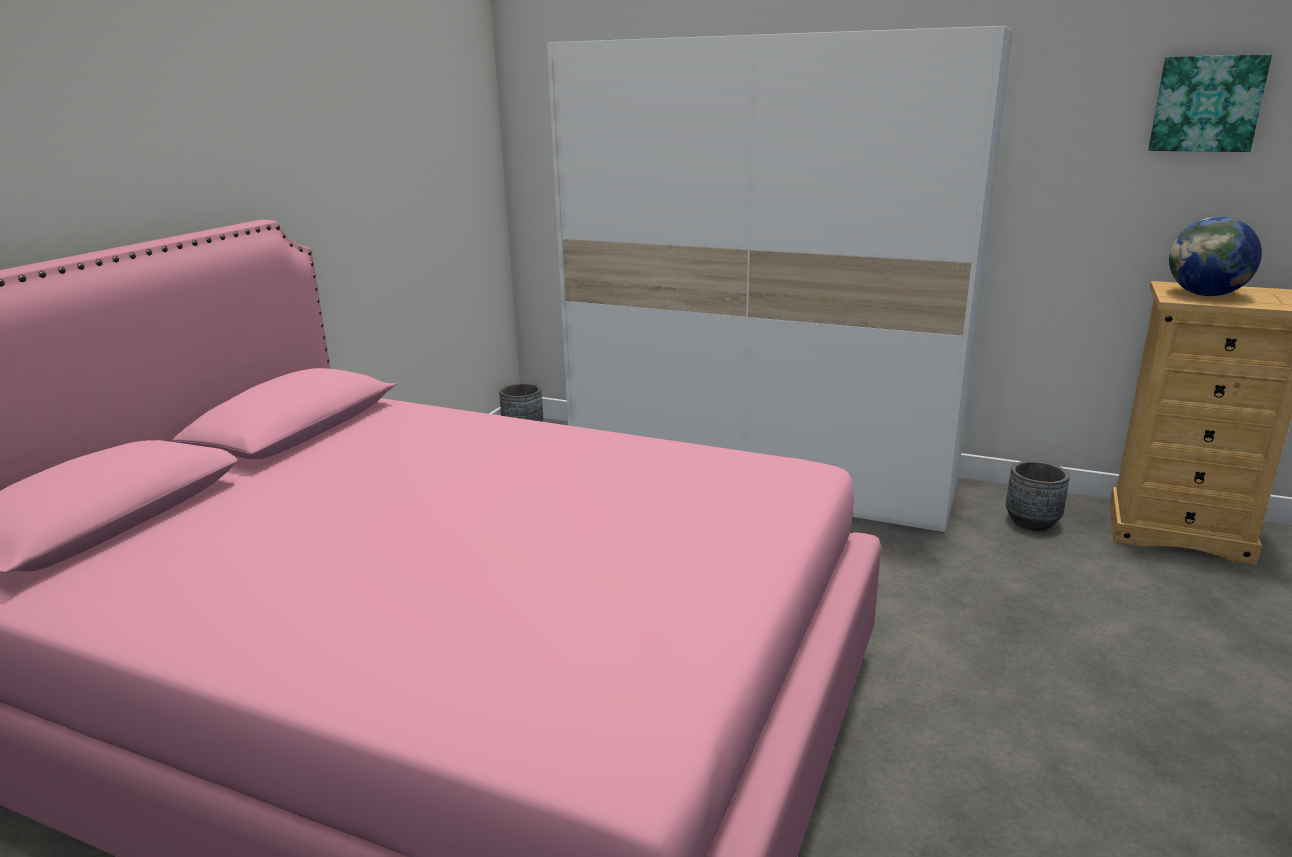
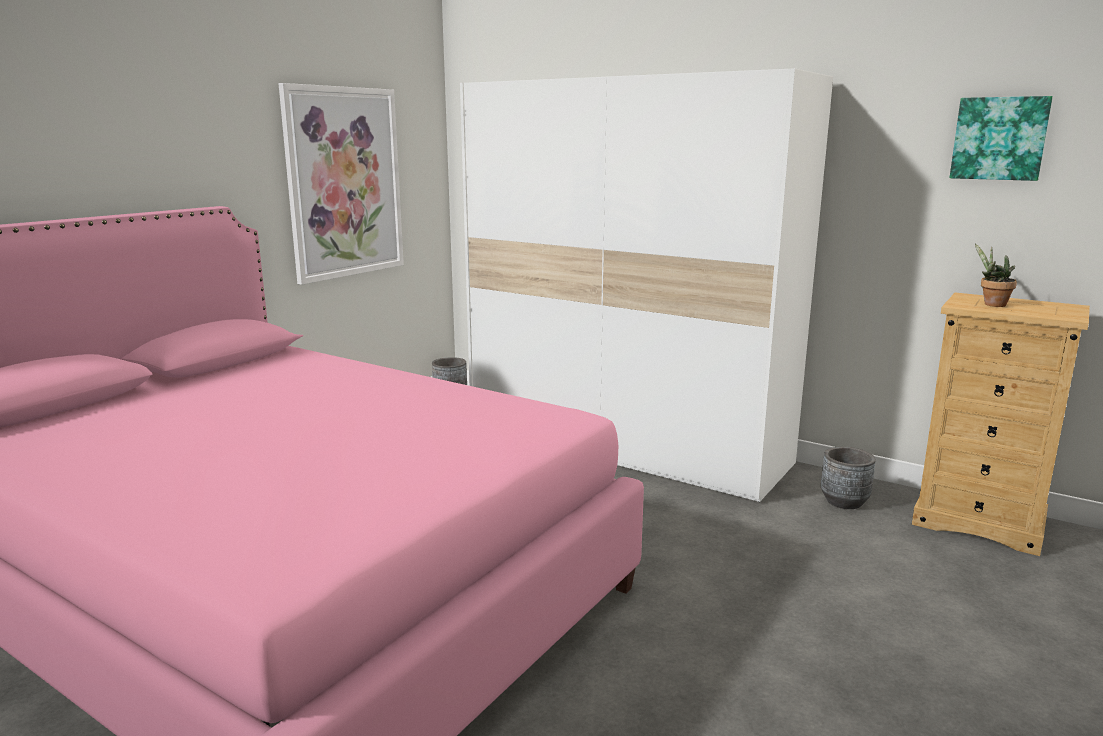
camera: 10 degrees right, 5 degrees down
(395, 176) = (344, 183): none -> picture
(1206, 295) = (991, 304): globe -> potted plant

